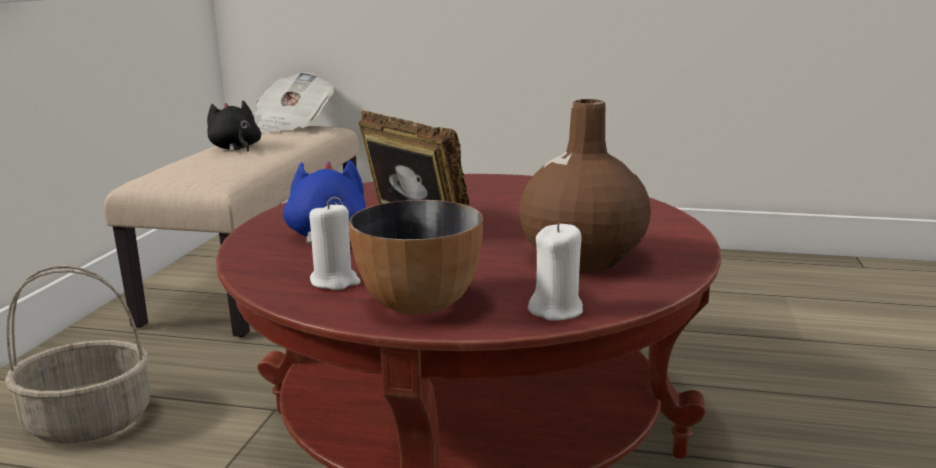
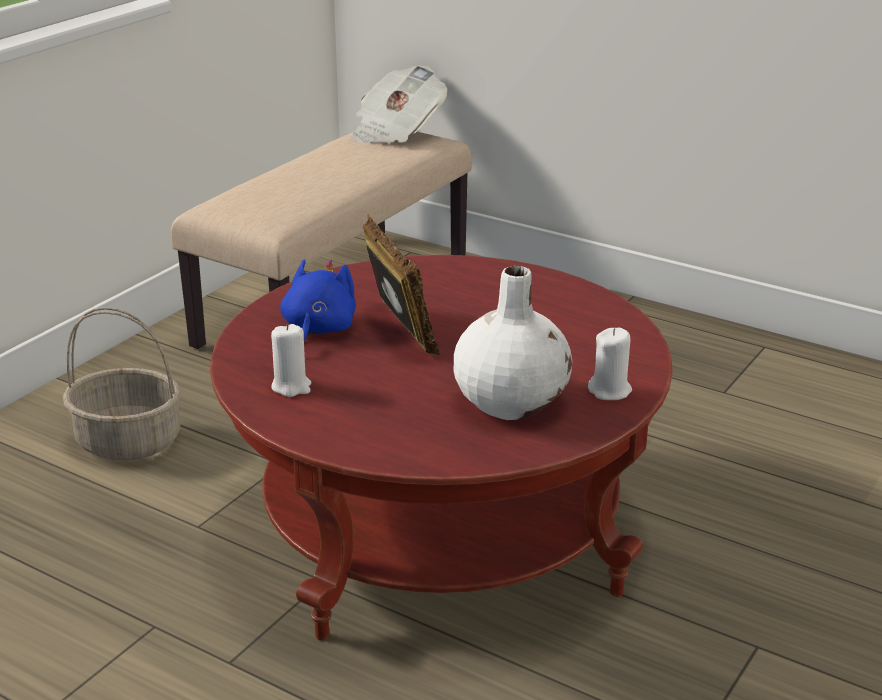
camera: 20 degrees right, 10 degrees up
(235, 148) = (316, 168): black plush toy -> none
(418, 304) = (338, 424): bowl -> none
(556, 310) = (438, 454): white candle -> white candle (610, 391)
(582, 258) = (511, 402): brown vase -> white vase

